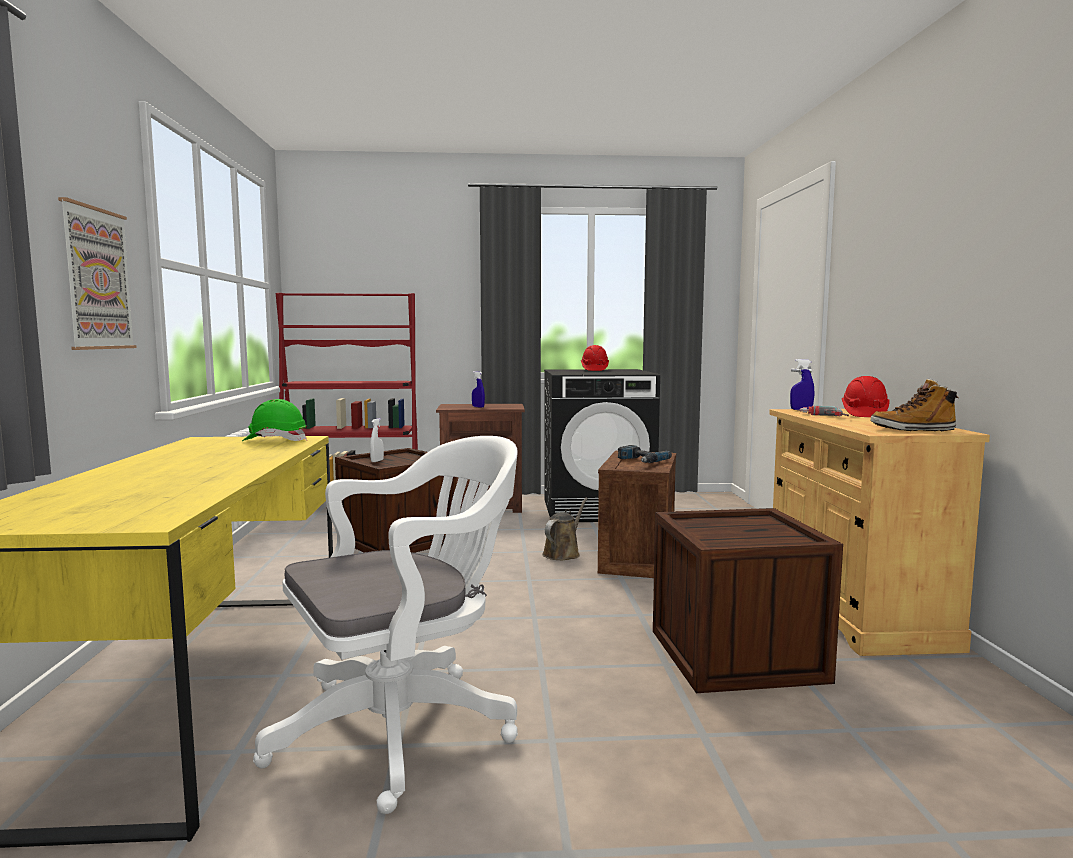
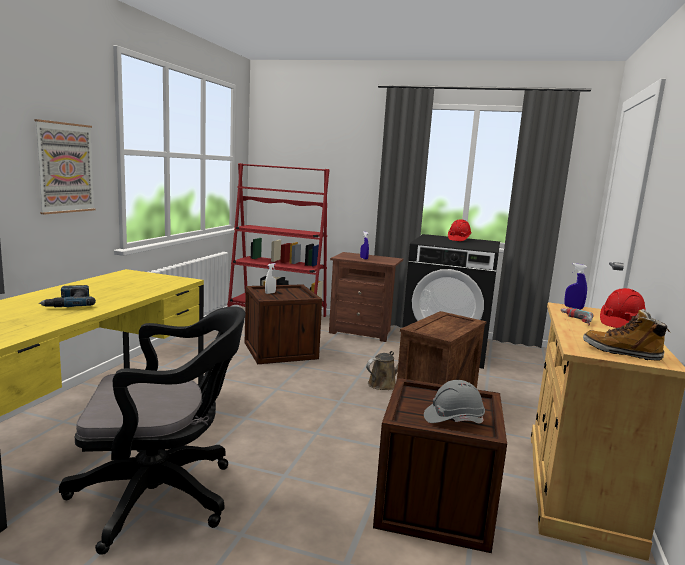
camera: 20 degrees right, 5 degrees up
(275, 440) = (164, 280): green hard hat -> none
(404, 727) = (162, 496): white office chair -> black office chair
(640, 460) = (445, 325): power drill -> power drill (69, 303)
(759, 536) = (453, 418): none -> grey hard hat

